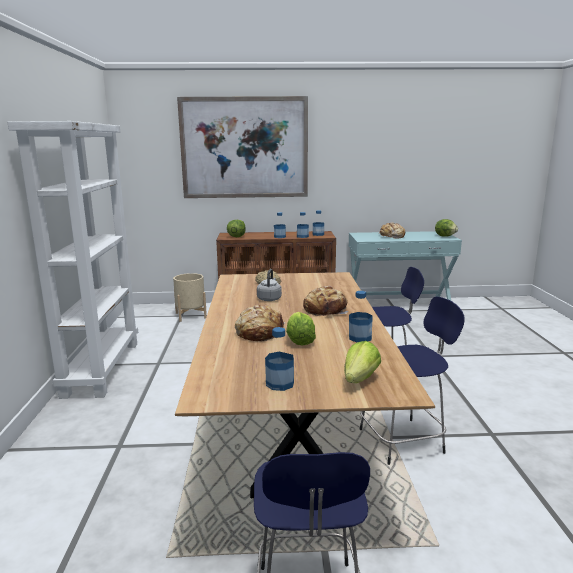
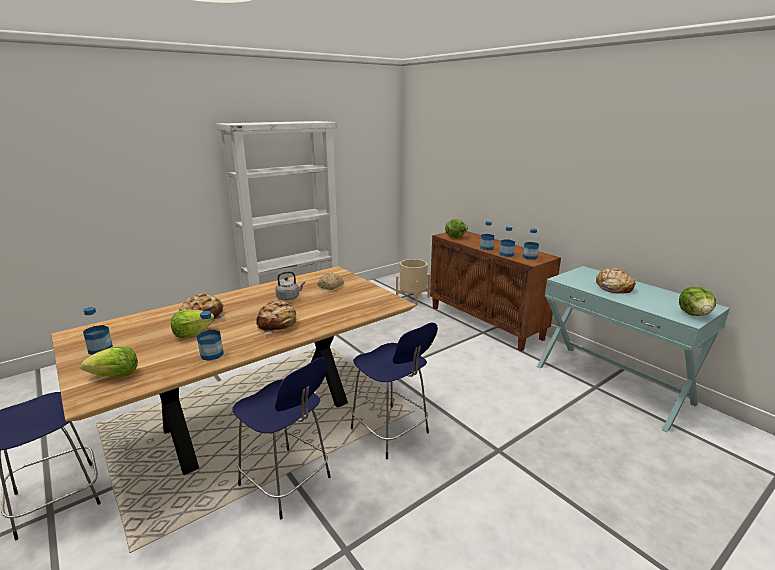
camera: 55 degrees right, 5 degrees up
(244, 148) = (491, 145): picture -> none

